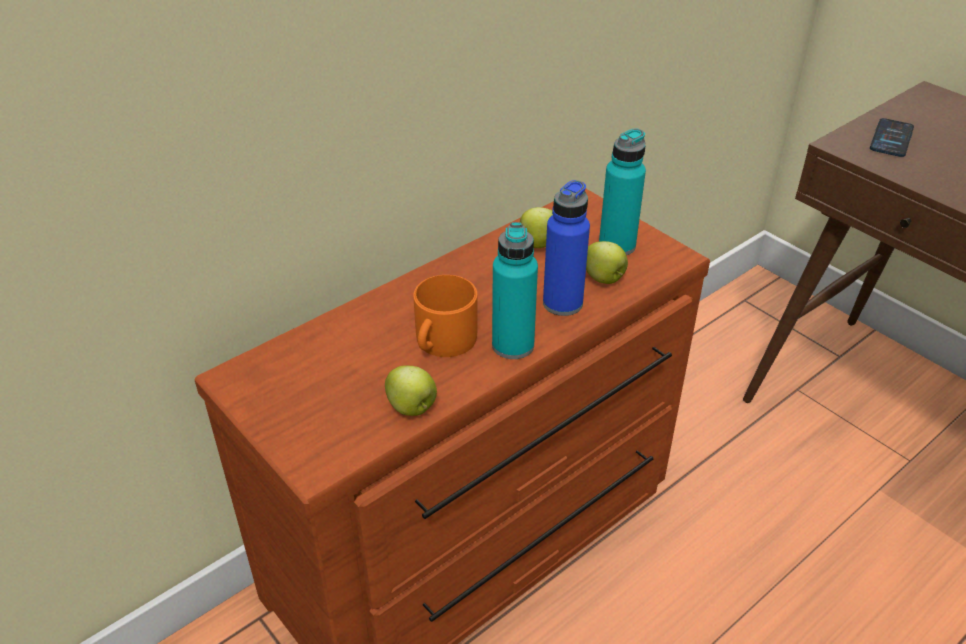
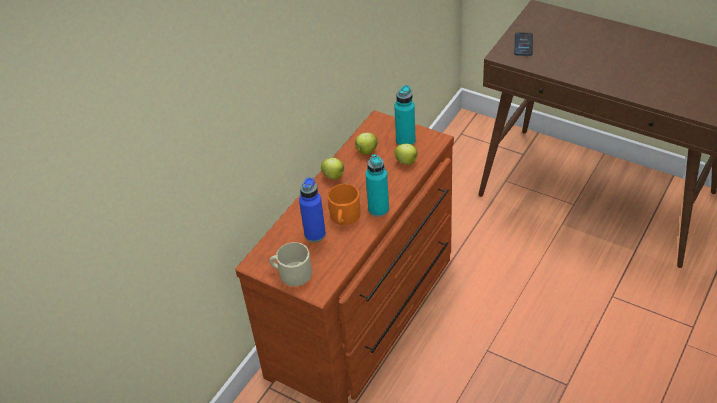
camera: 15 degrees left, 5 degrees up
(287, 415) = (291, 273): none -> beige mug
(412, 408) = (347, 253): apple -> apple (334, 176)
(562, 303) = (392, 181): blue bottle -> blue bottle (315, 234)

